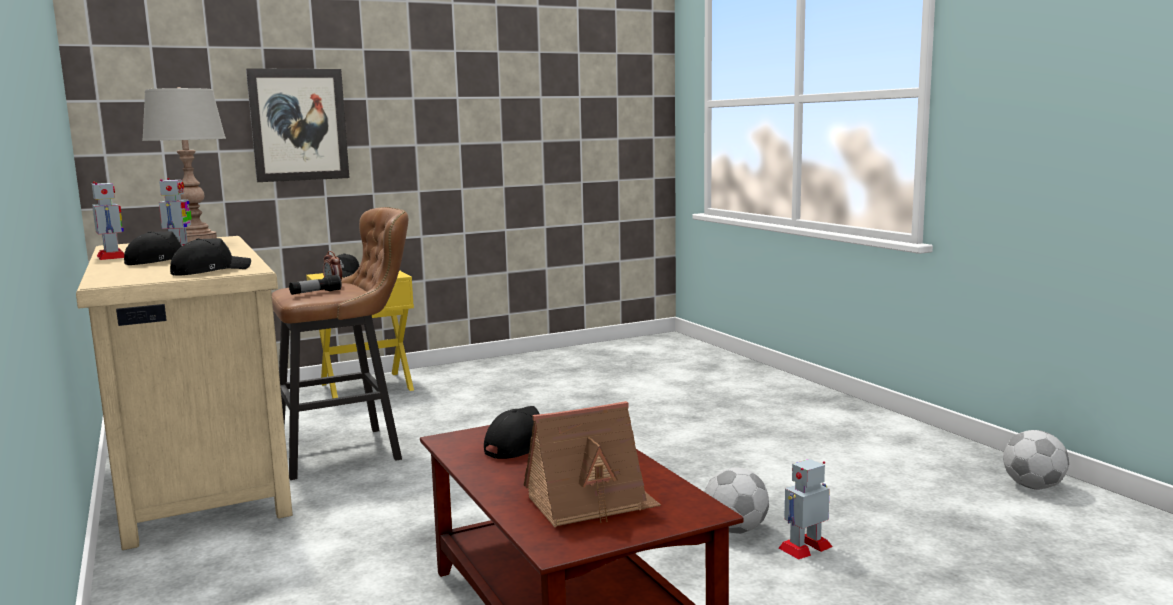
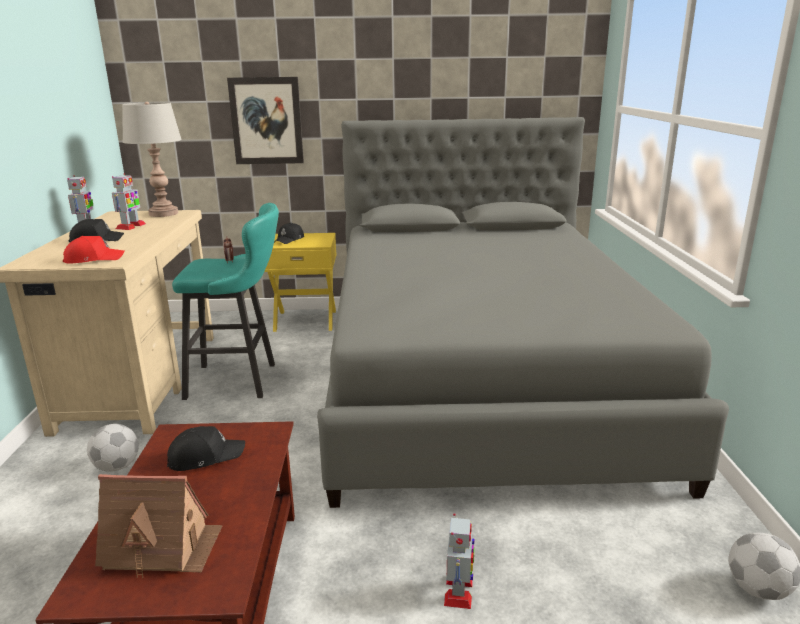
camera: 25 degrees right, 10 degrees up
(210, 271) = (93, 259): black cap -> red cap
(315, 293) = (204, 270): flashlight -> none
(354, 450) = (243, 381): brown stool -> turquoise stool
(640, 401) = (479, 377): none -> grey bed
(735, 529) = (421, 548): football -> football (117, 466)
(805, 547) = (459, 591): toy robot -> toy robot turned 105 degrees clockwise

